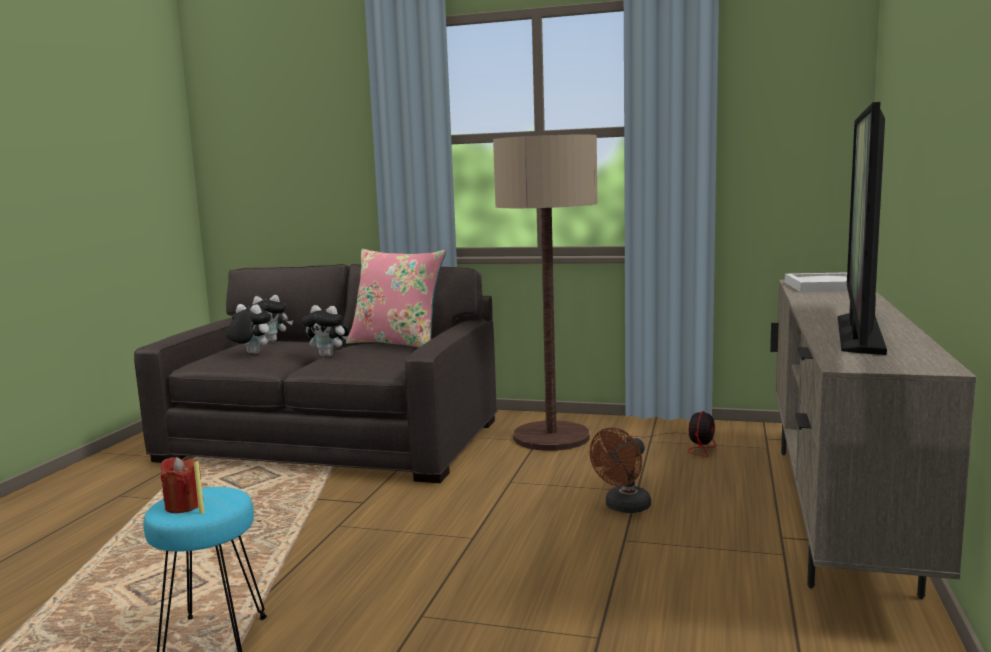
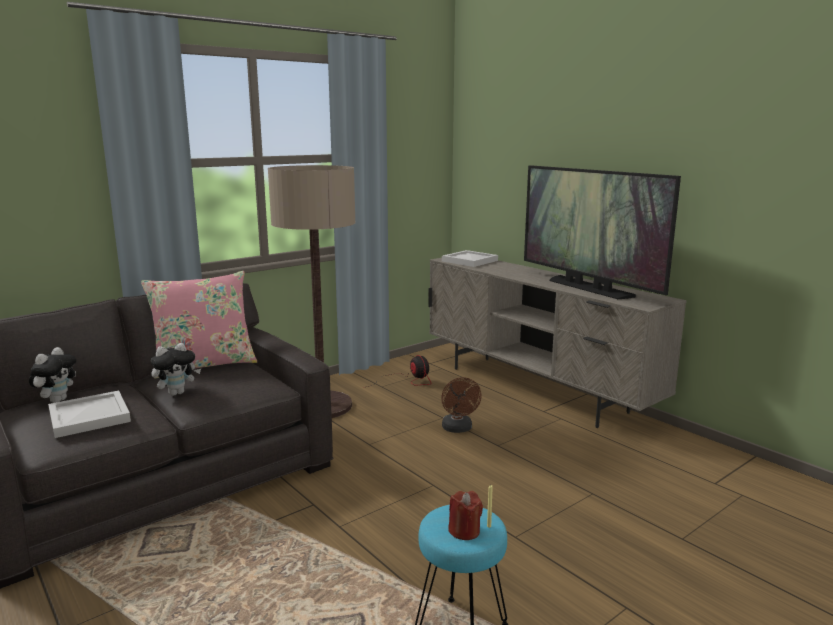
camera: 55 degrees left, 5 degrees up
(250, 353) = (88, 417): plush toy -> white tray

